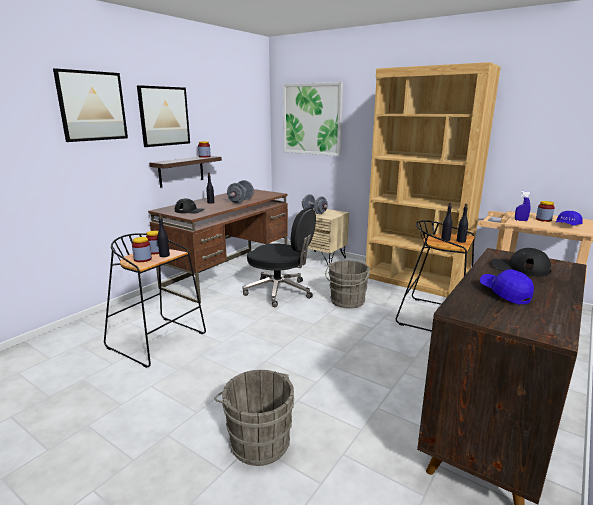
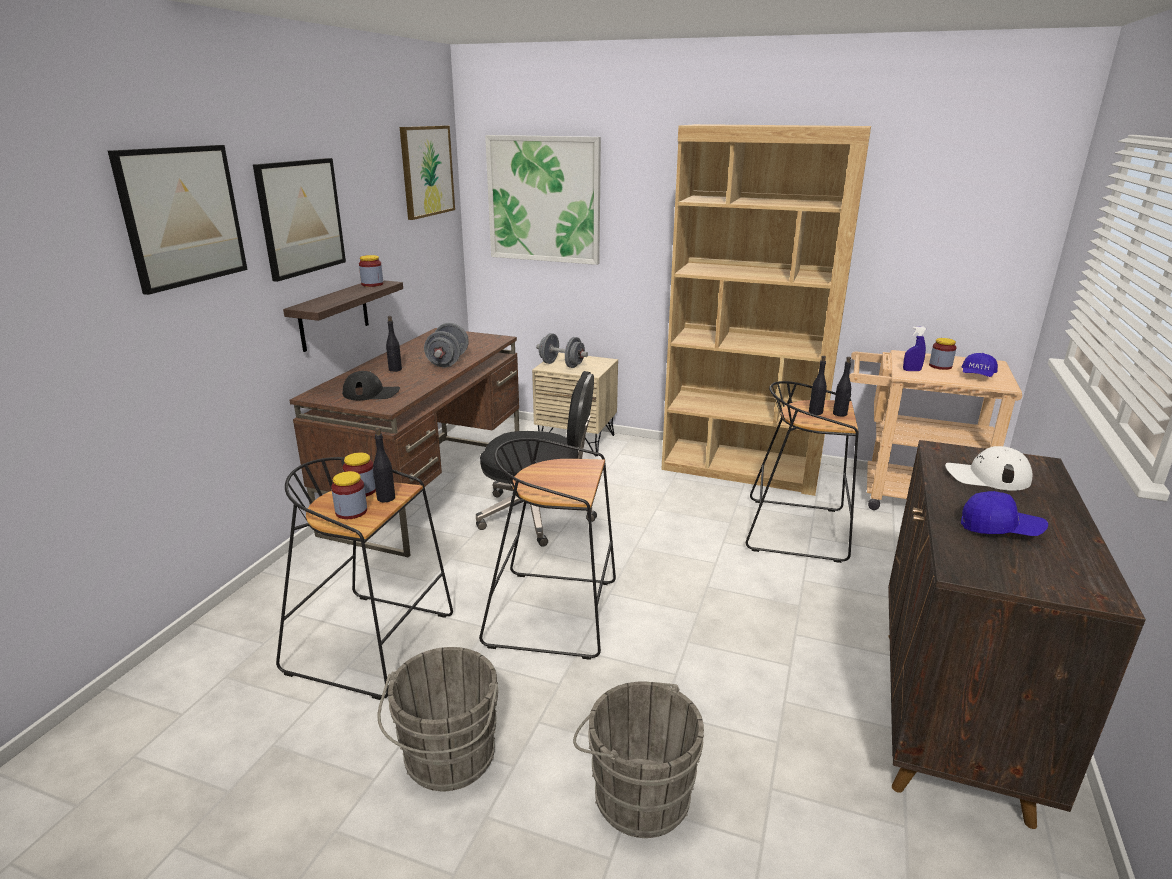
camera: 15 degrees left, 5 degrees up
(248, 102) = (426, 171): none -> picture
(262, 340) = (555, 613): none -> black stool
(346, 302) = (655, 520): grey bucket -> grey bucket (448, 761)
(504, 293) = (1000, 529): blue cap -> blue cap turned 150 degrees clockwise
(519, 268) = (986, 476): black cap -> white cap

